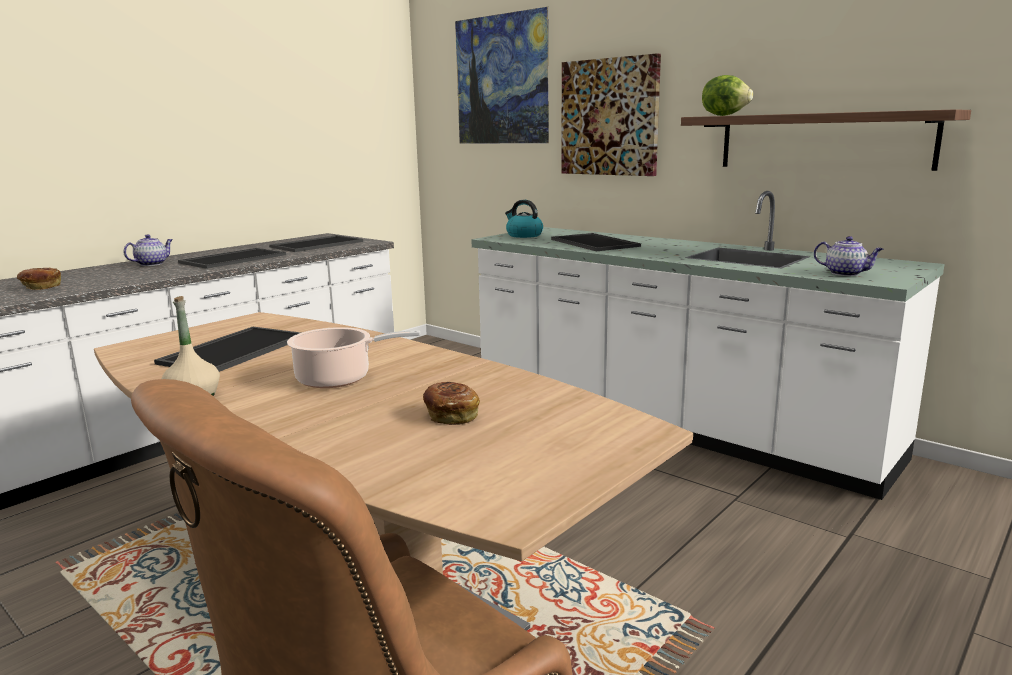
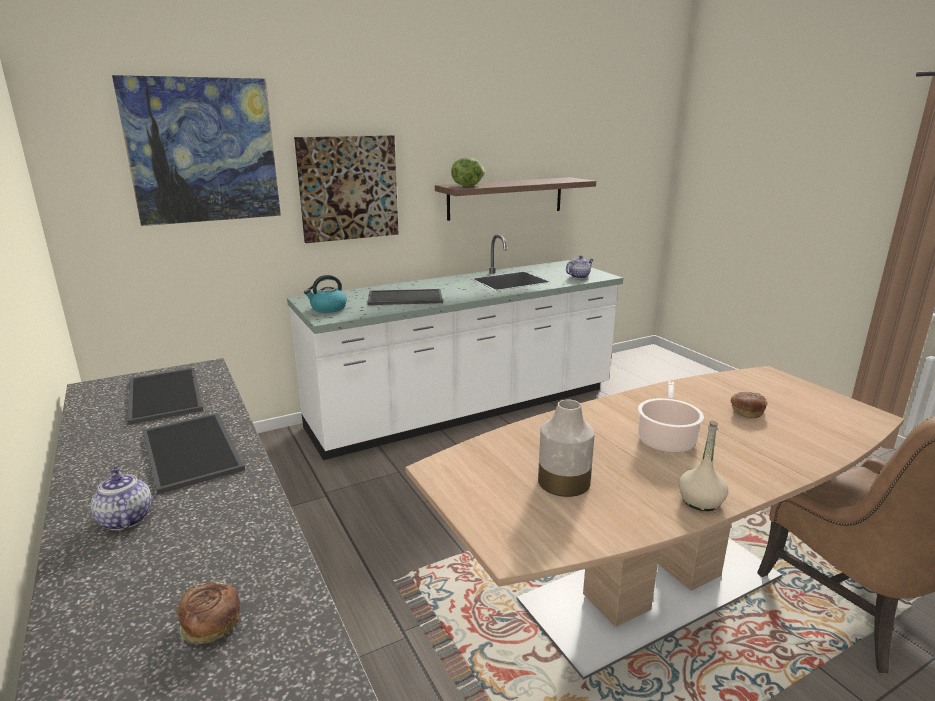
camera: 70 degrees left, 5 degrees up
(235, 350) = (564, 481): tray -> beige vase

